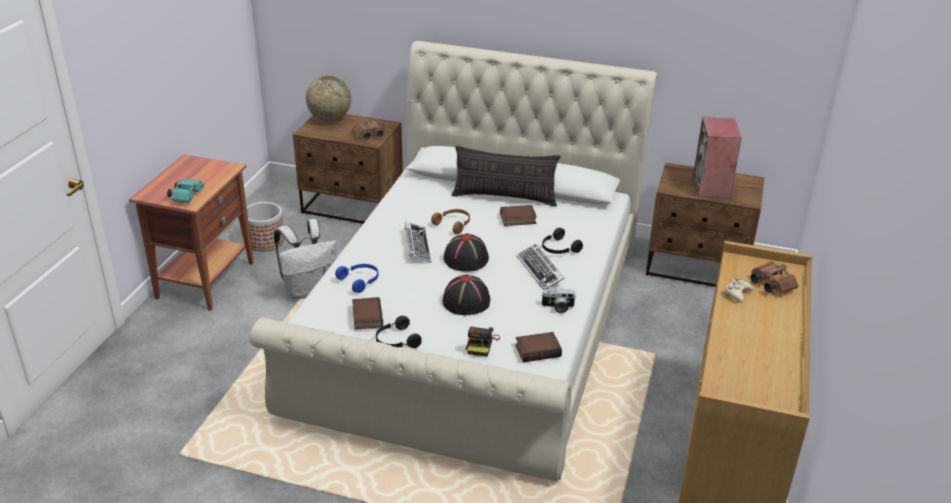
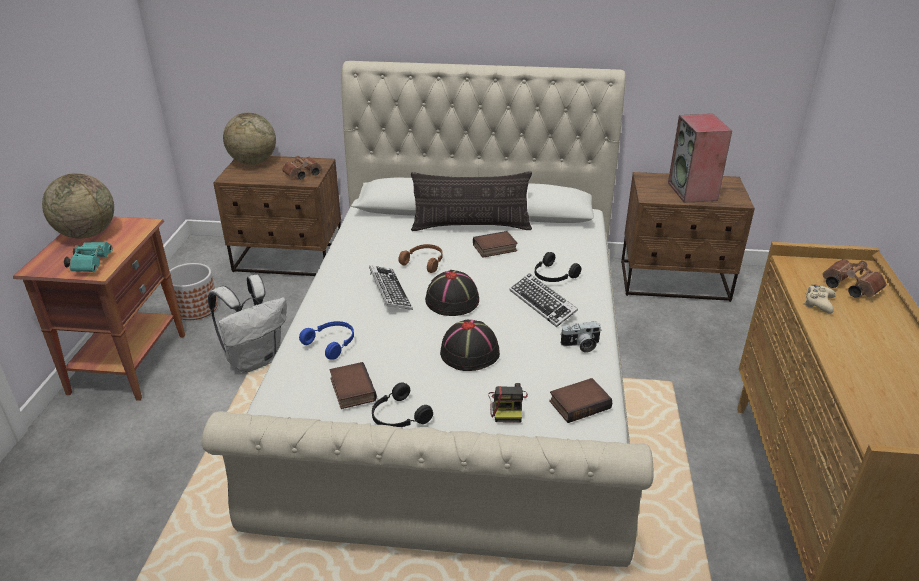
camera: 10 degrees left, 0 degrees up
(186, 171) = (87, 234): none -> globe

